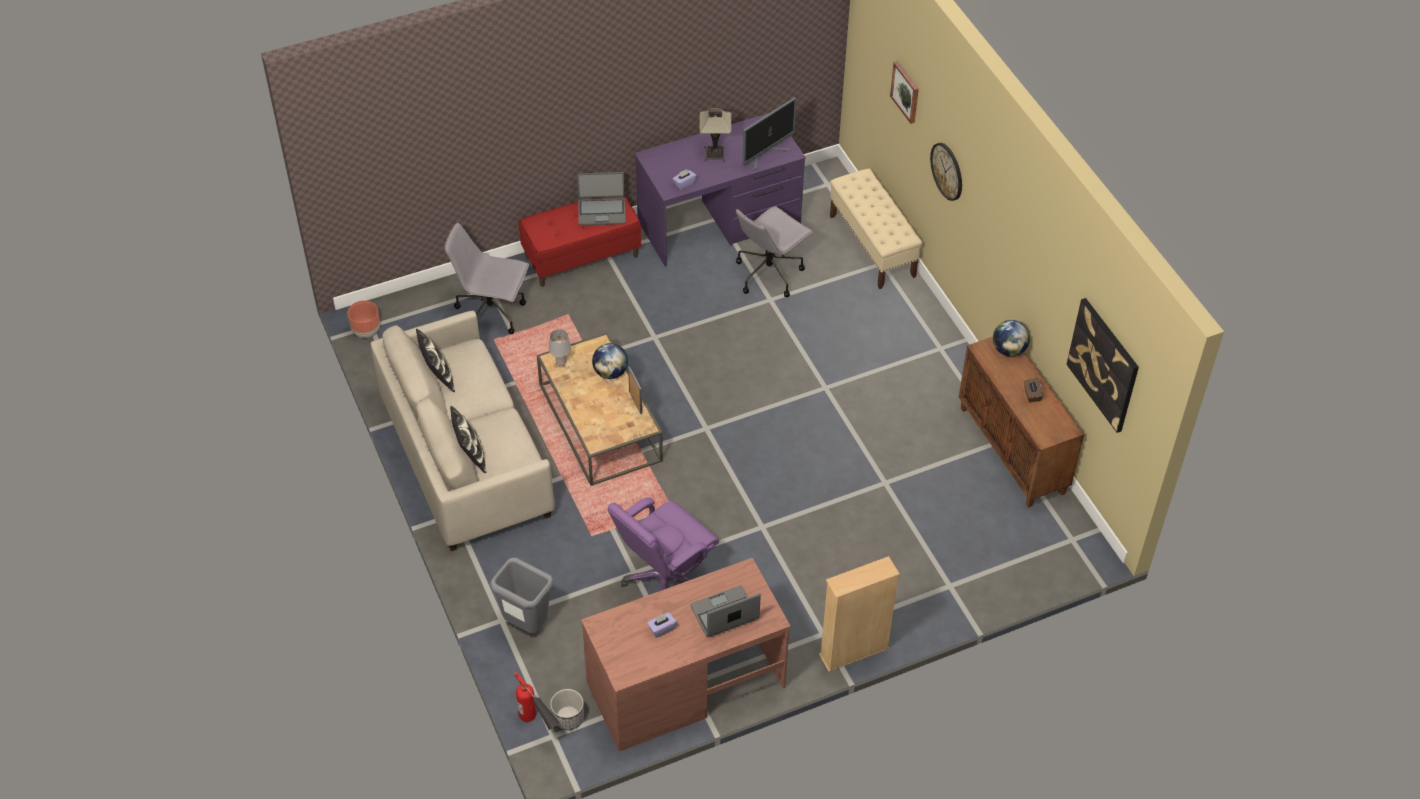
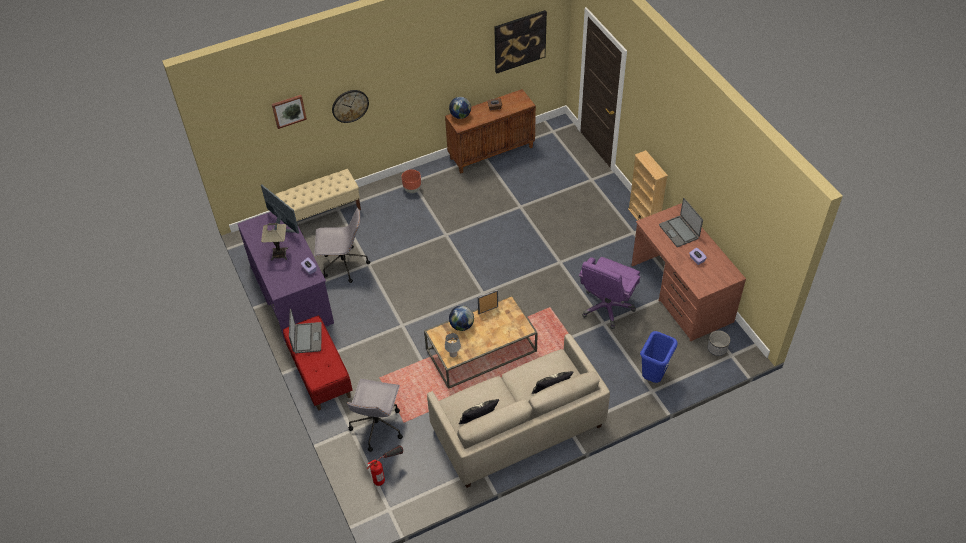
camera: 90 degrees left, 0 degrees up
(366, 331) = (395, 511): brown planter -> brown planter (412, 189)
(526, 625) = (653, 377): grey trash can -> blue trash can
(538, 725) = (726, 364): fire extinguisher -> fire extinguisher (387, 473)
(665, 580) = (607, 307): purple office chair -> purple office chair turned 75 degrees clockwise
(769, 273) = (343, 265): grey office chair -> grey office chair turned 45 degrees counterclockwise

